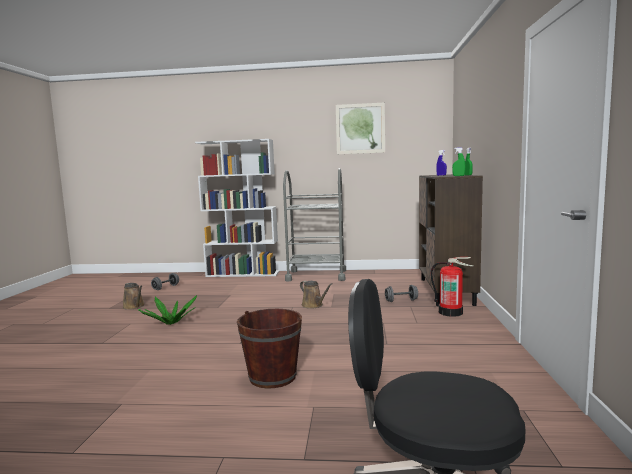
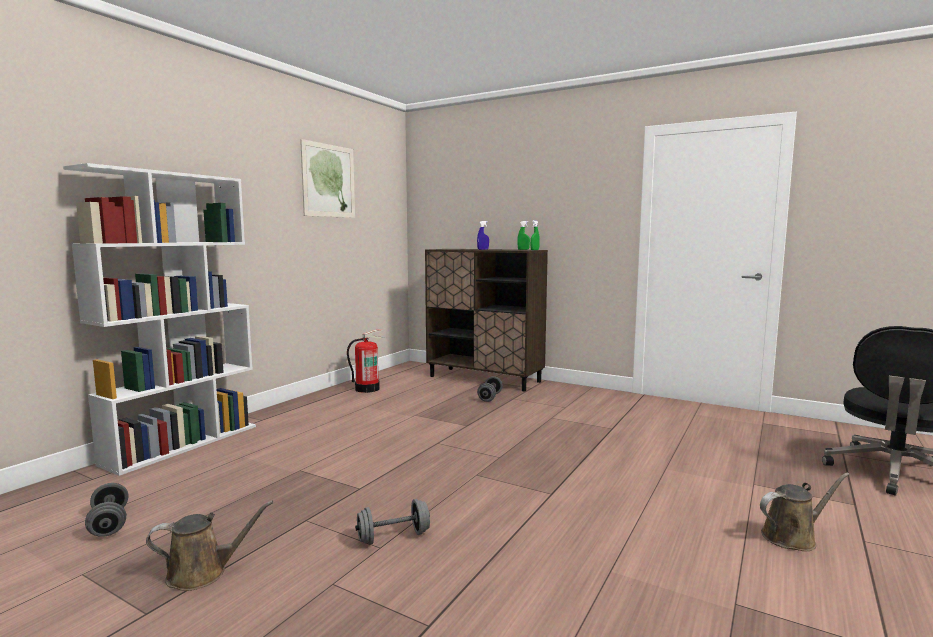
camera: 65 degrees left, 0 degrees up
(171, 323) = (393, 537): potted plant -> grey dumbbell
(272, 377) = (676, 490): brown bucket -> none
(313, 305) = (448, 432): brown watering can -> brown watering can (792, 537)
(316, 275) = (312, 407): grey cart -> none
(451, 312) = (549, 392): fire extinguisher -> fire extinguisher (367, 389)

